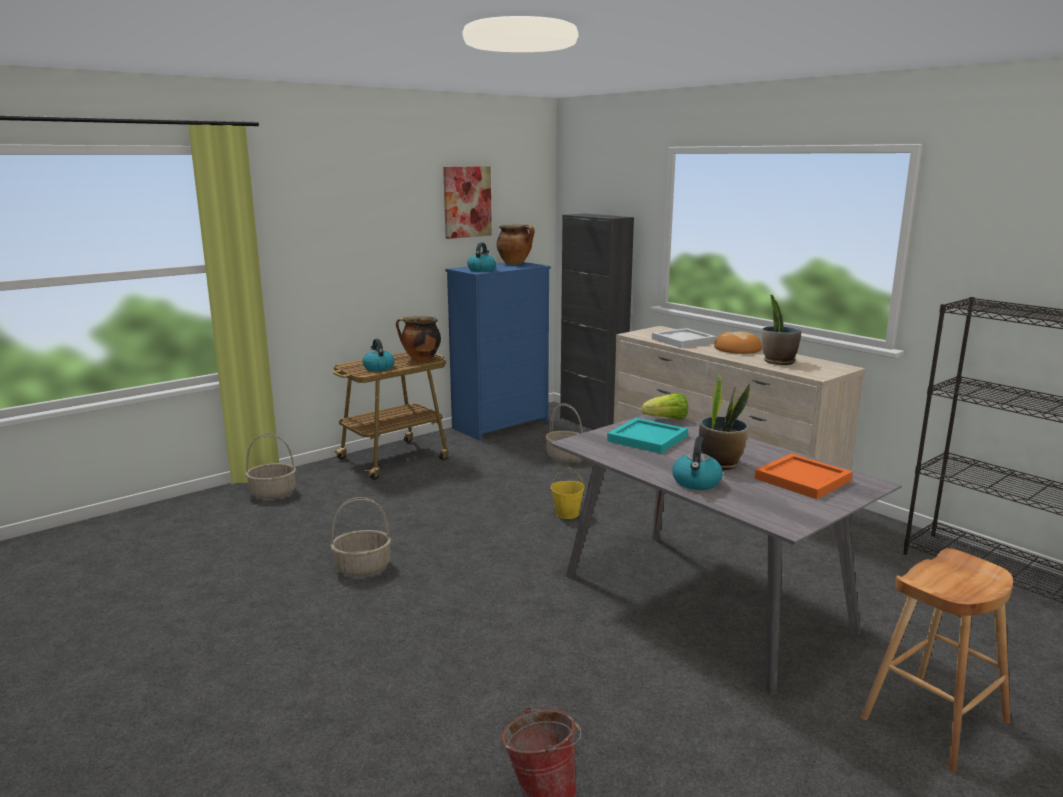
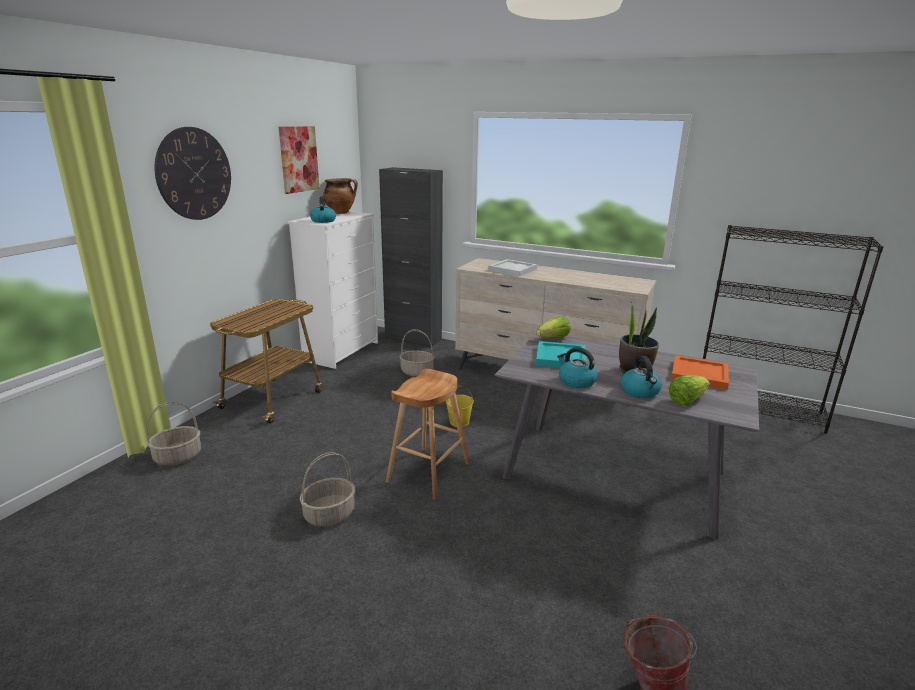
camera: 25 degrees left, 5 degrees up
(337, 213) = (194, 174): none -> wall clock
(378, 368) = (257, 320): kettle -> kettle (576, 381)
(420, 359) = (287, 307): cooking pot -> none
(501, 425) = (342, 351): blue dresser -> white dresser
(737, 349) = (558, 273): bread -> none
(743, 499) = (686, 400): none -> lettuce
(778, 362) = (598, 281): potted plant -> none
(935, 720) = (814, 527): brown stool -> brown stool (429, 472)

